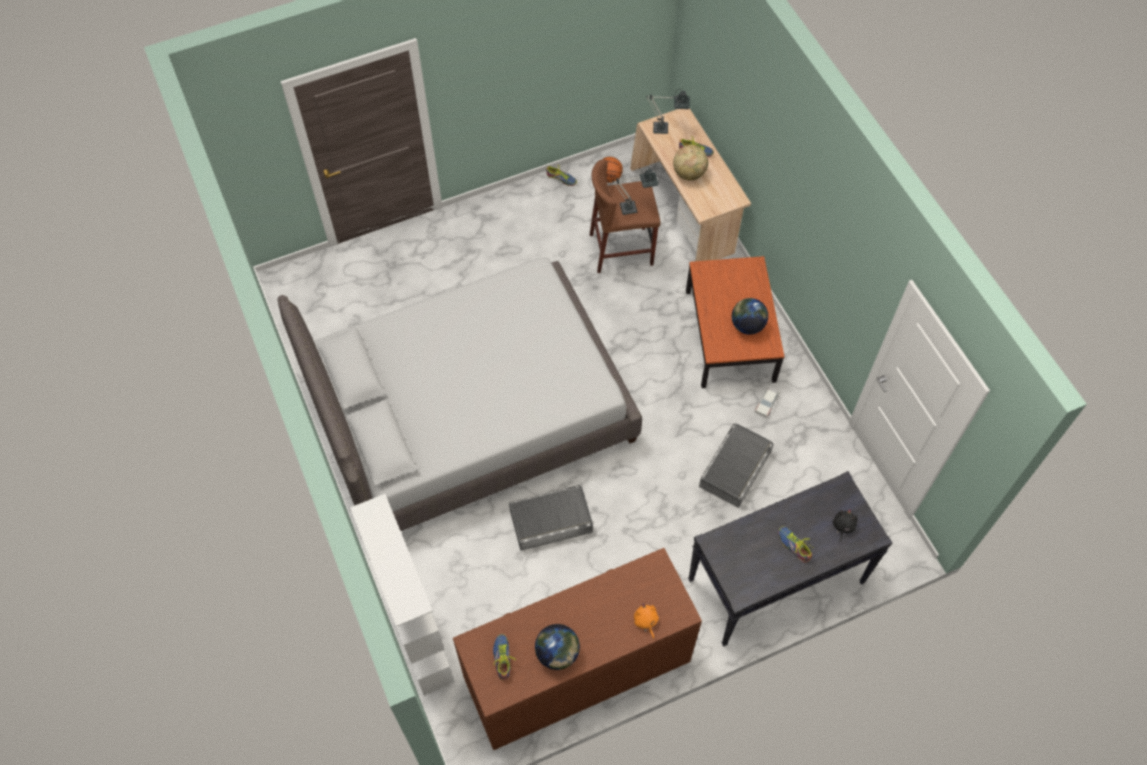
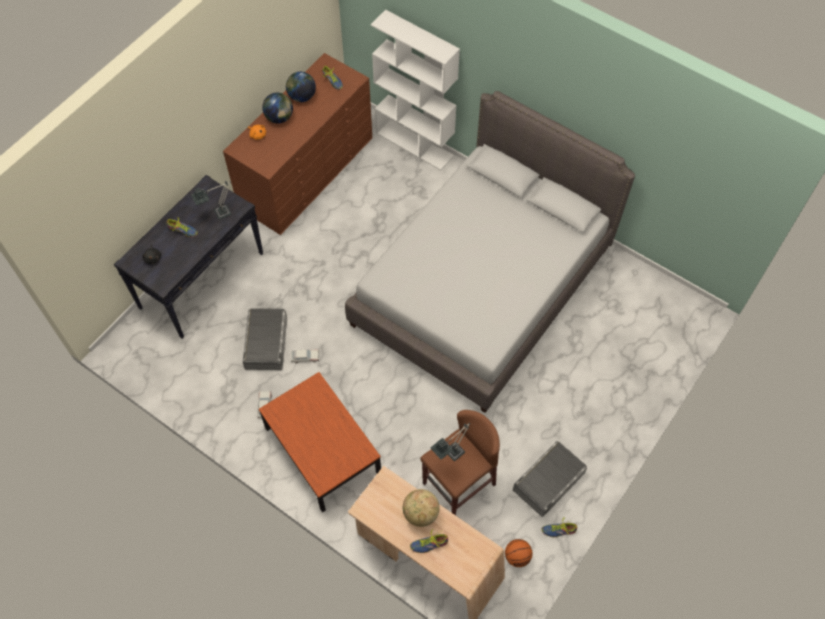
camera: 150 degrees right, 0 degrees up
(551, 521) = (377, 244): grey storage box -> grey storage box (548, 481)
(665, 128) = (473, 555): table lamp -> table lamp (218, 214)
(701, 432) = (305, 357): none -> toy car
(747, 325) = (301, 420): globe -> globe (279, 118)

